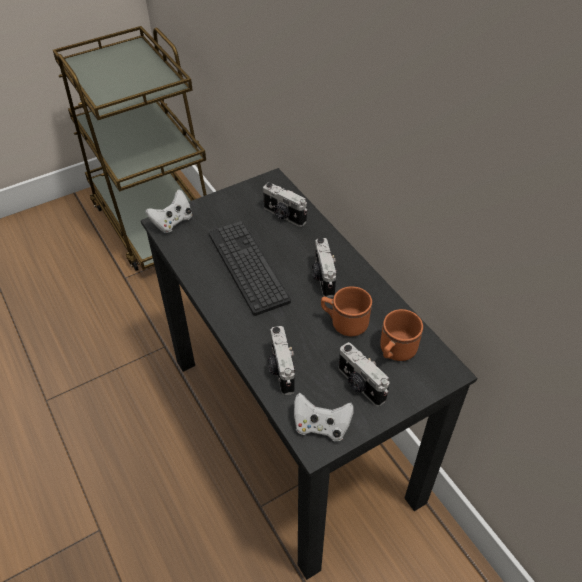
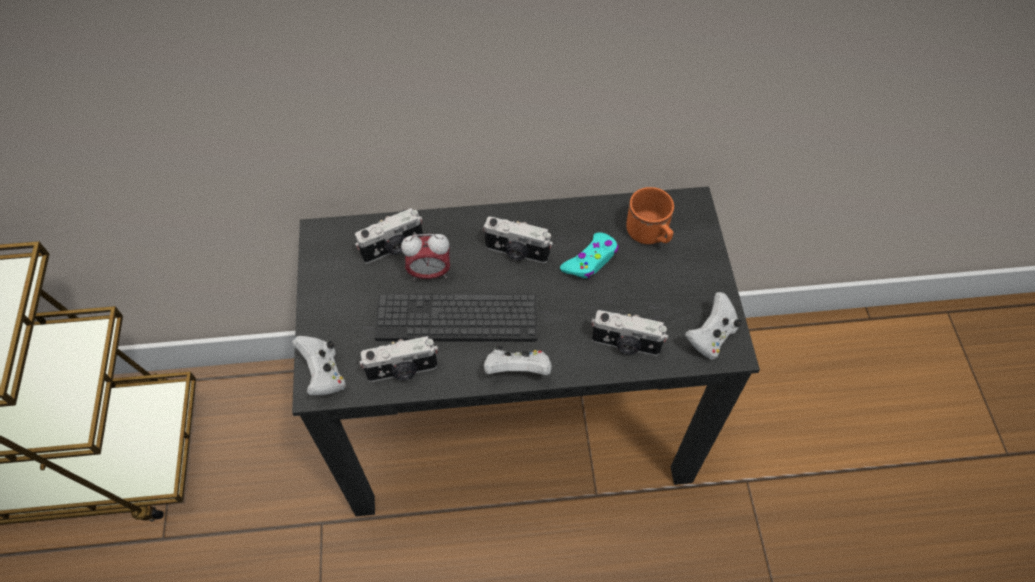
camera: 65 degrees left, 10 degrees up
(224, 314) = (517, 370): none -> white game controller
(276, 240) = (429, 273): none -> alarm clock
(344, 323) = (590, 260): orange mug -> turquoise game controller
(360, 385) = (676, 282): camera -> camera (402, 371)

